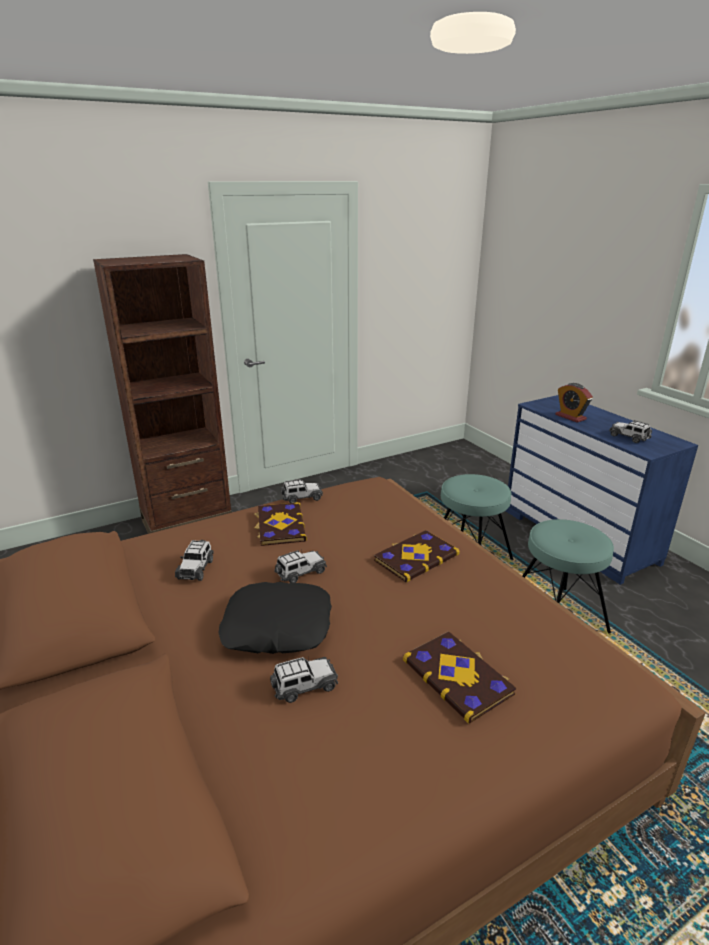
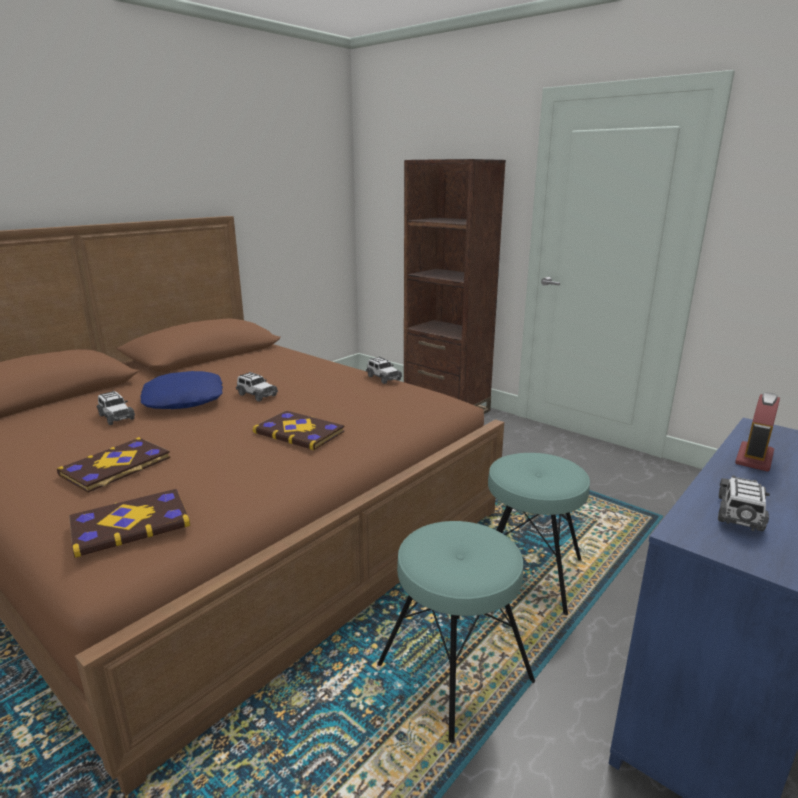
camera: 70 degrees right, 5 degrees down
(196, 569) = (251, 367): toy car -> none
(277, 627) = (183, 399): black pillow -> blue pillow
(280, 525) = (326, 378): book -> book (130, 524)

